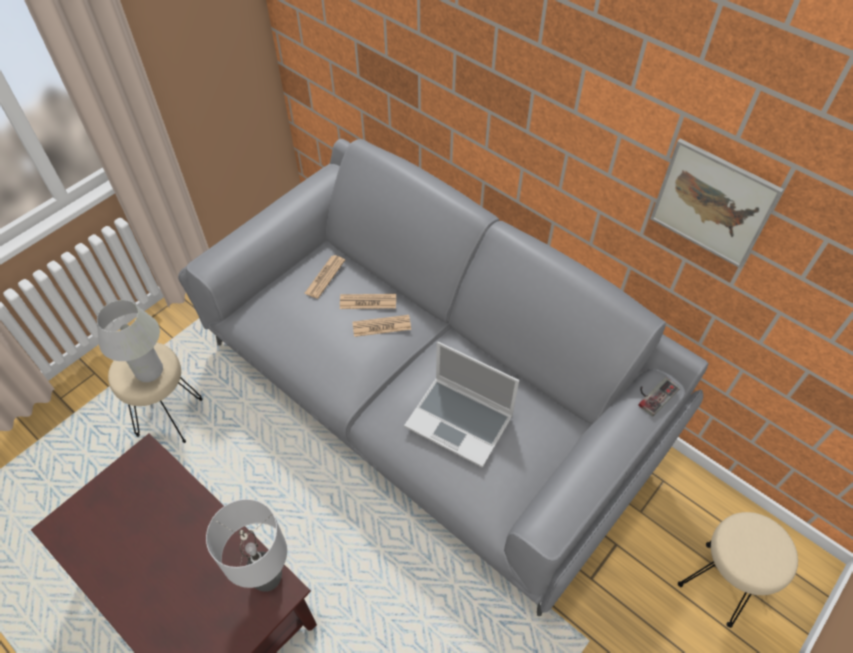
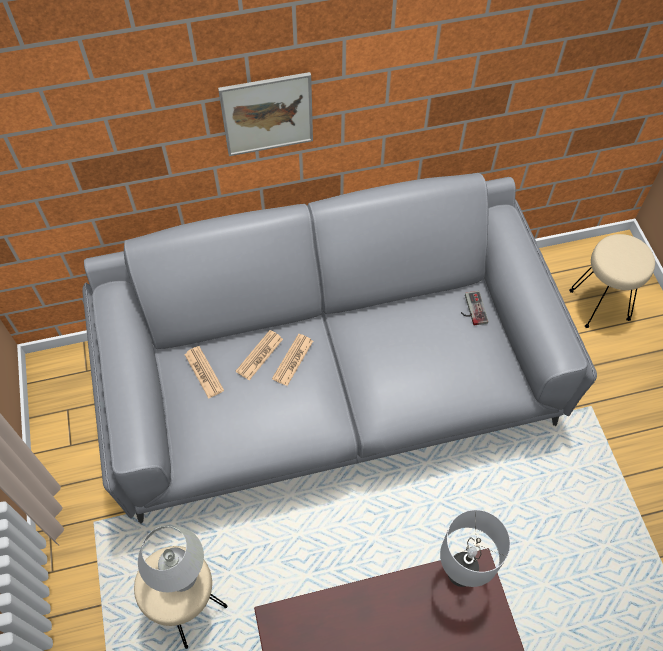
camera: 55 degrees left, 5 degrees up
(461, 421) = (423, 359): laptop -> none
(654, 394) = (506, 224): game controller -> game controller (471, 309)
(712, 203) = (481, 69): picture -> picture (267, 114)

